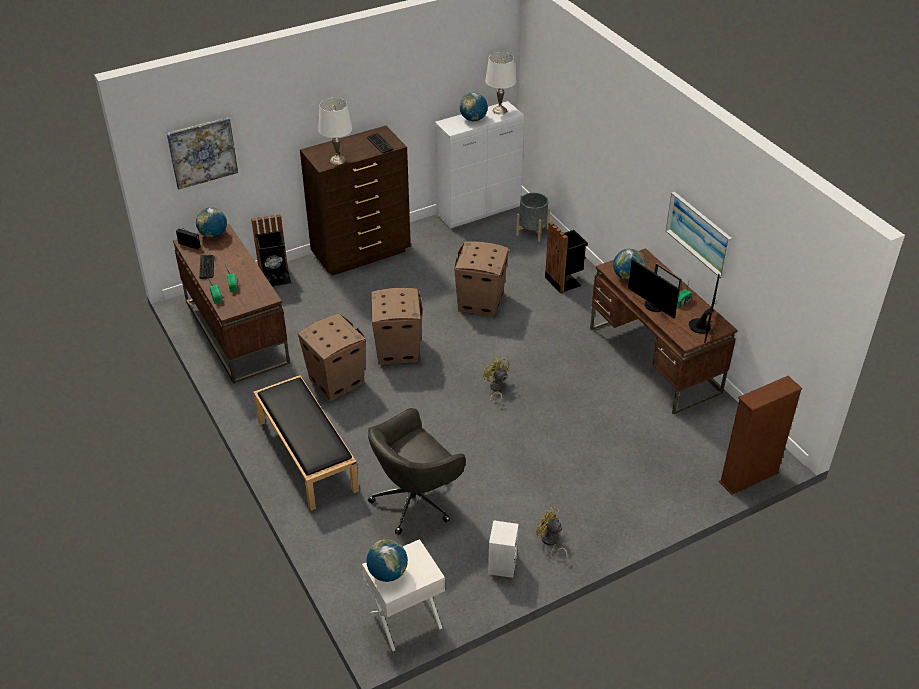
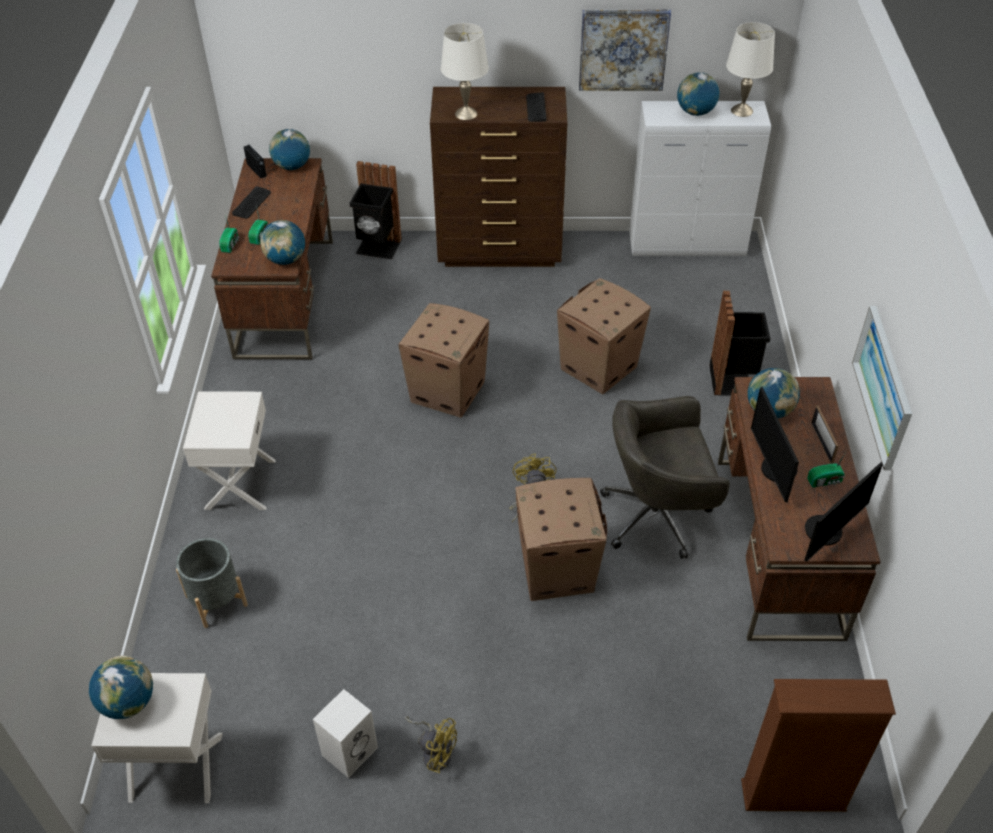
camera: 30 degrees right, 5 degrees up
(202, 152) = (296, 54): picture -> picture (623, 49)
(265, 294) = (286, 260): none -> globe
(306, 455) = (239, 484): black bench -> white nightstand
(336, 380) = (346, 402): cardboard box -> cardboard box (557, 569)
(415, 500) = (314, 605): grey office chair -> grey office chair (658, 515)
(532, 231) = (738, 296): grey planter -> grey planter (216, 600)
(550, 542) = (435, 751): yellow fan -> yellow fan turned 135 degrees clockwise

